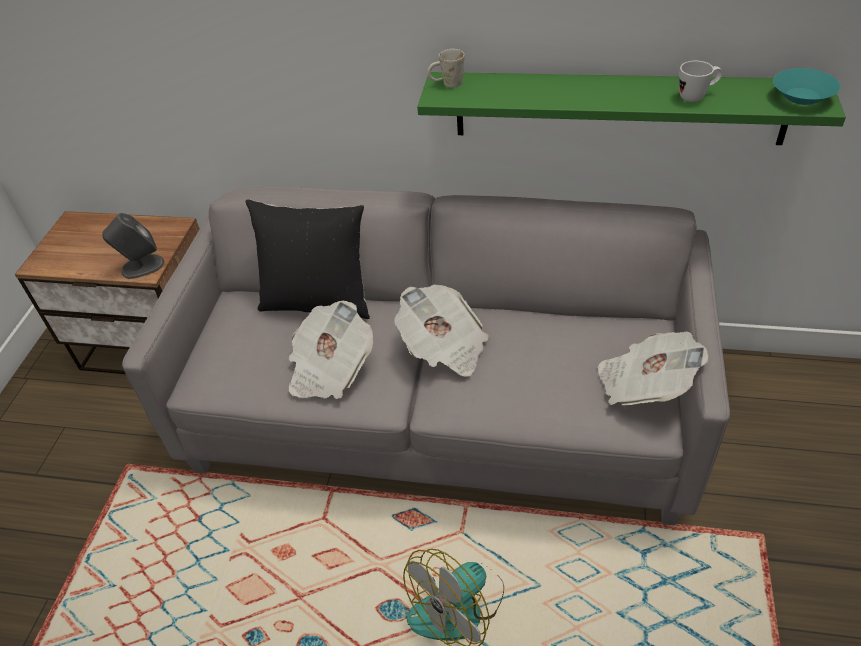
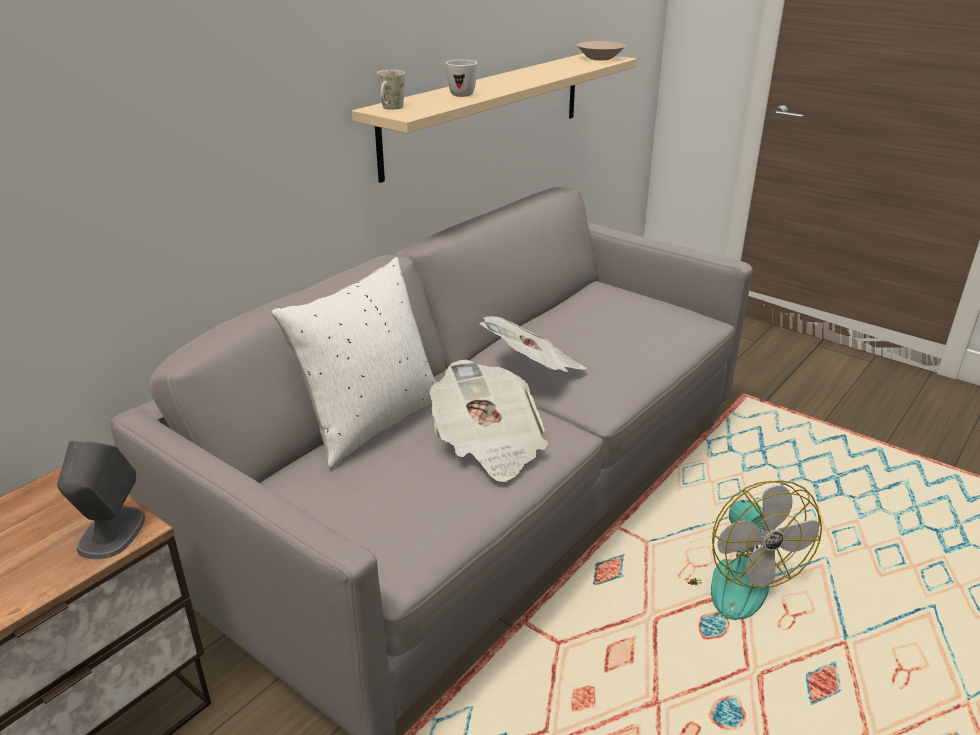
camera: 65 degrees left, 15 degrees down
(318, 301) = (370, 422): black pillow -> white pillow
(618, 107) = (487, 111): green shelf -> beige shelf
(644, 385) = (666, 303): newspaper -> none
(697, 97) = (556, 71): white mug -> white mug (463, 94)
(802, 97) = (599, 58): turquoise bowl -> beige bowl

